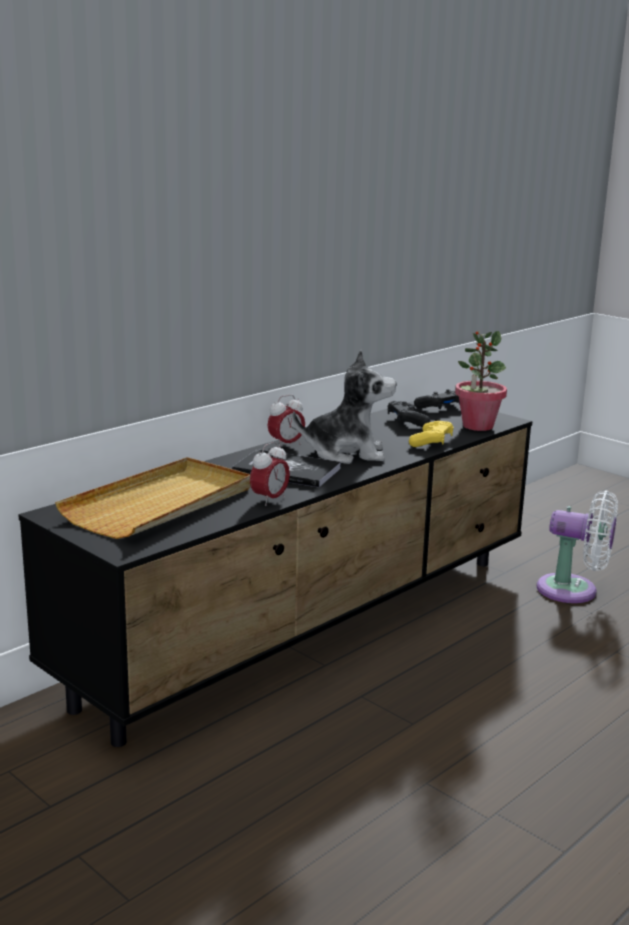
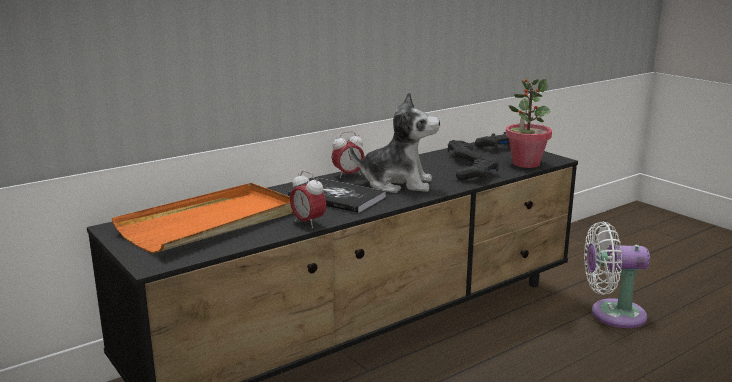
camera: 10 degrees right, 0 degrees up
(161, 504) = (211, 222): beige tray -> orange tray
(269, 500) = (308, 223): alarm clock -> alarm clock turned 90 degrees clockwise
(431, 442) = (478, 176): yellow game controller -> black game controller
(573, 591) = (612, 314): white fan -> white fan turned 150 degrees clockwise

